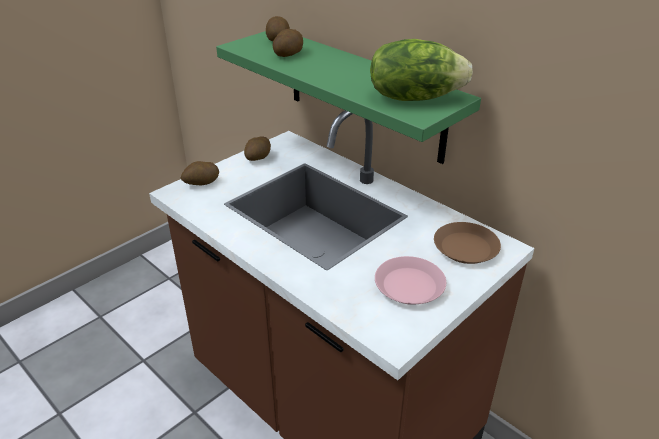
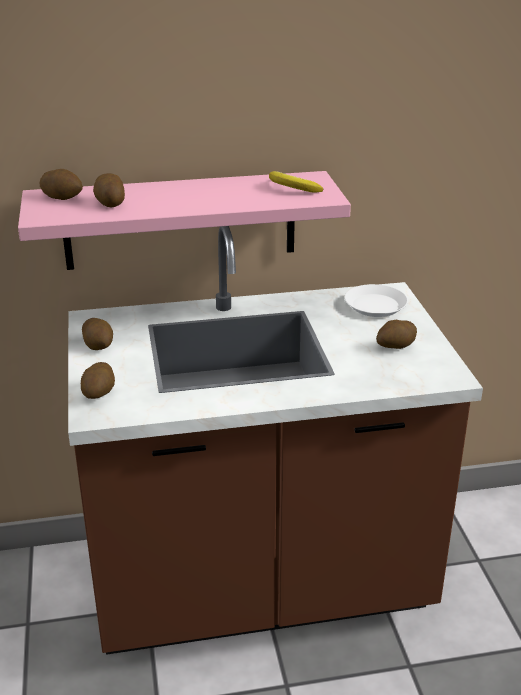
camera: 55 degrees left, 5 degrees down
(364, 94) = (180, 220): green shelf -> pink shelf
(409, 286) = (395, 346): pink plate -> potato
(414, 97) = (292, 188): lettuce -> banana
(466, 248) = (375, 305): brown plate -> white plate

